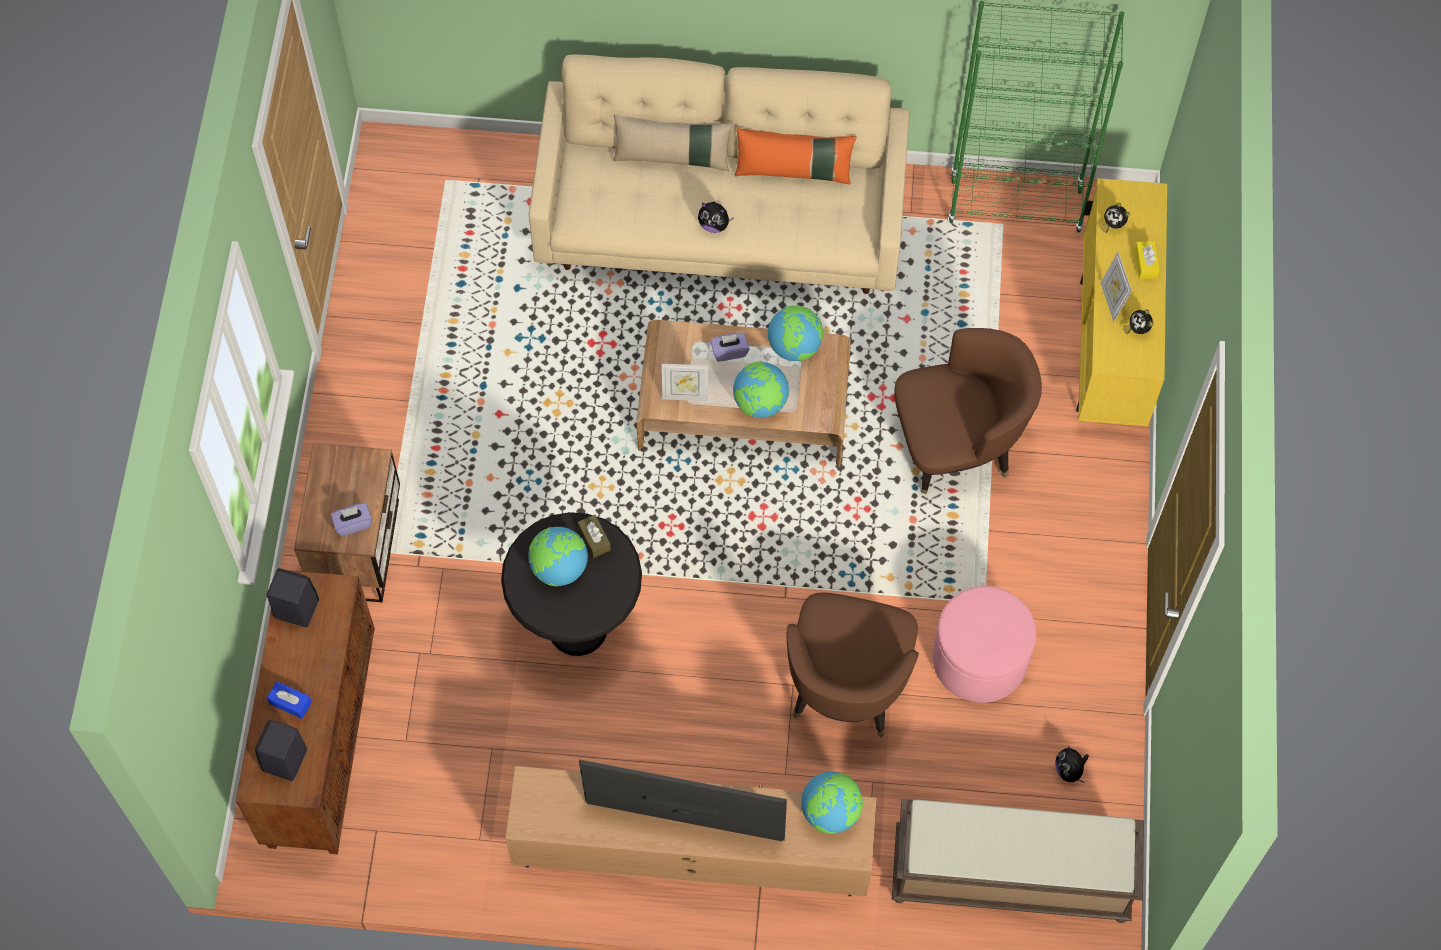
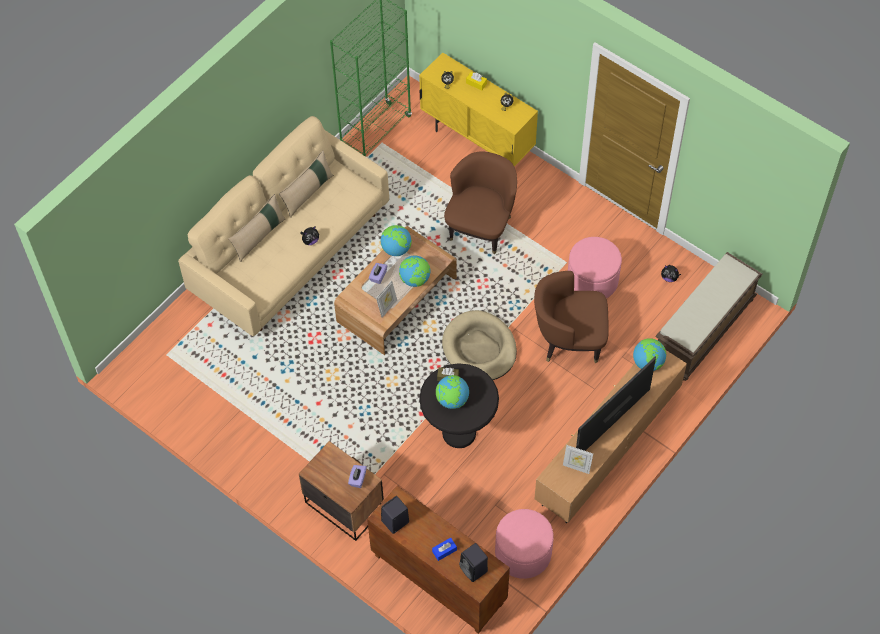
camera: 55 degrees left, 5 degrees down
(437, 834) = (523, 553): none -> pink ottoman
(741, 571) = (479, 348): none -> beige dog bed
(794, 171) = (307, 193): orange pillow -> beige pillow
(846, 688) = (569, 340): brown armchair -> brown armchair turned 135 degrees clockwise
(1111, 301) = (485, 106): picture frame -> picture frame (576, 467)

